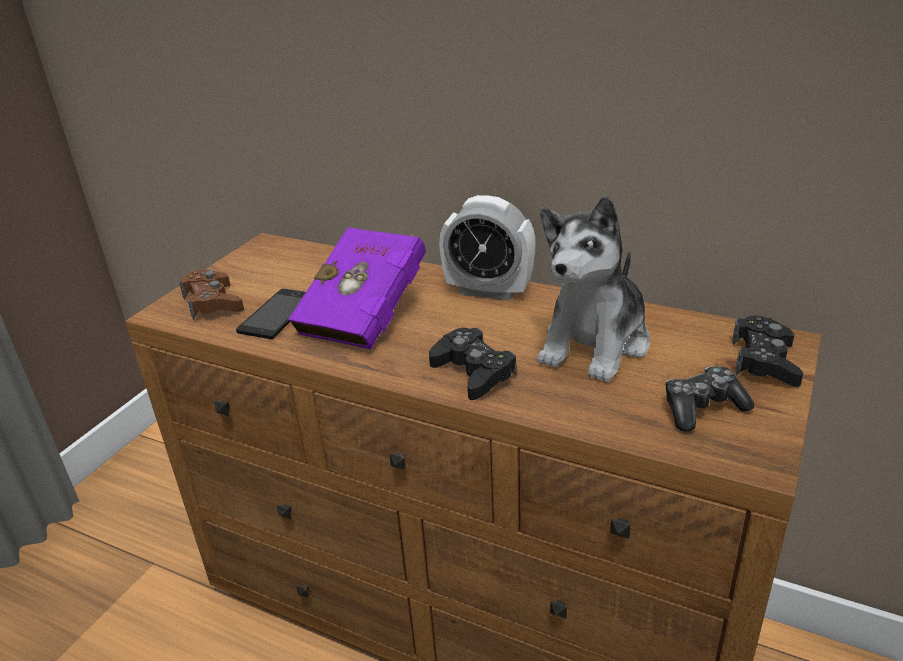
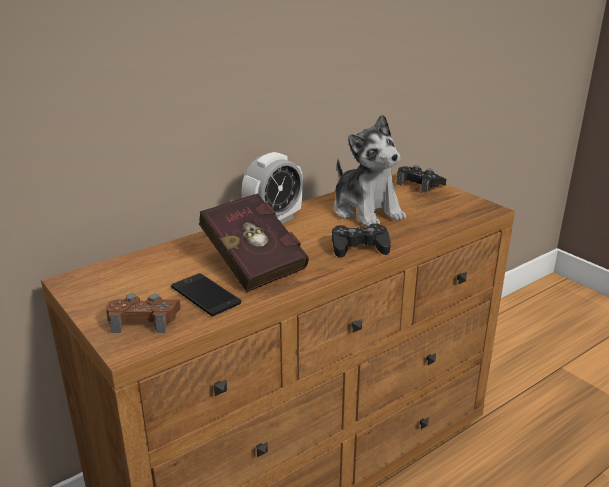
camera: 65 degrees left, 5 degrees down
(368, 314) = (252, 262): purple book -> red book
(702, 408) = (444, 207): game controller -> none

